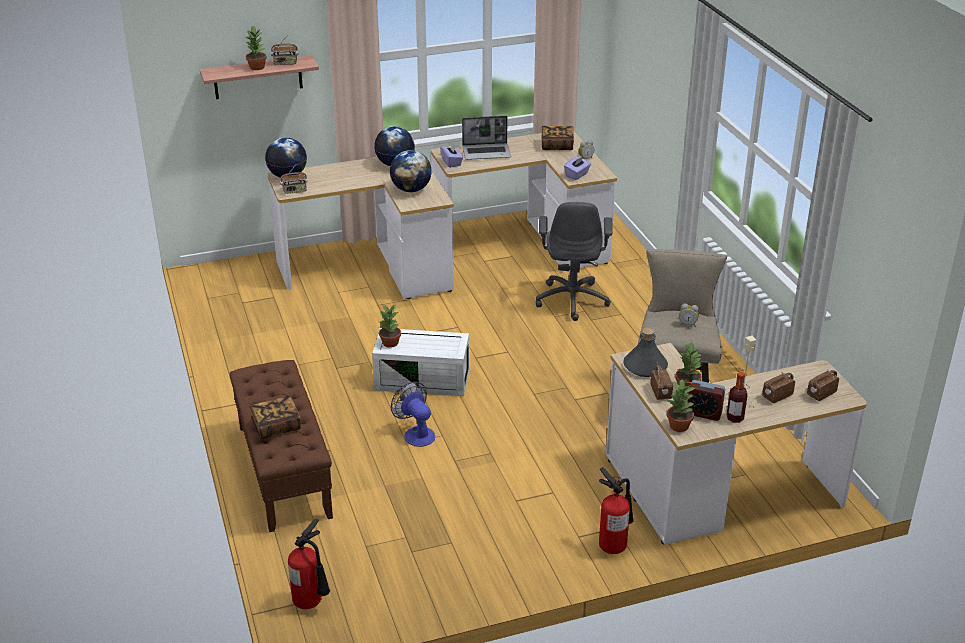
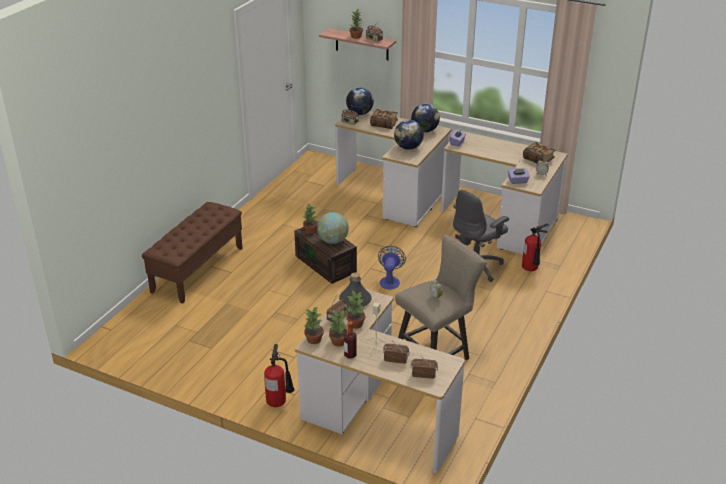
camera: 45 degrees right, 0 degrees up
(276, 426) = (180, 236): book -> book (384, 124)
(312, 602) = (117, 333): fire extinguisher -> fire extinguisher (531, 270)
(416, 433) = (280, 288): fan -> fan (390, 280)
(423, 379) = (327, 264): white storage box -> brown storage box
(435, 341) = (333, 241): none -> globe
(487, 152) = (488, 146): laptop -> none
(704, 413) = (339, 342): alarm clock -> potted plant

